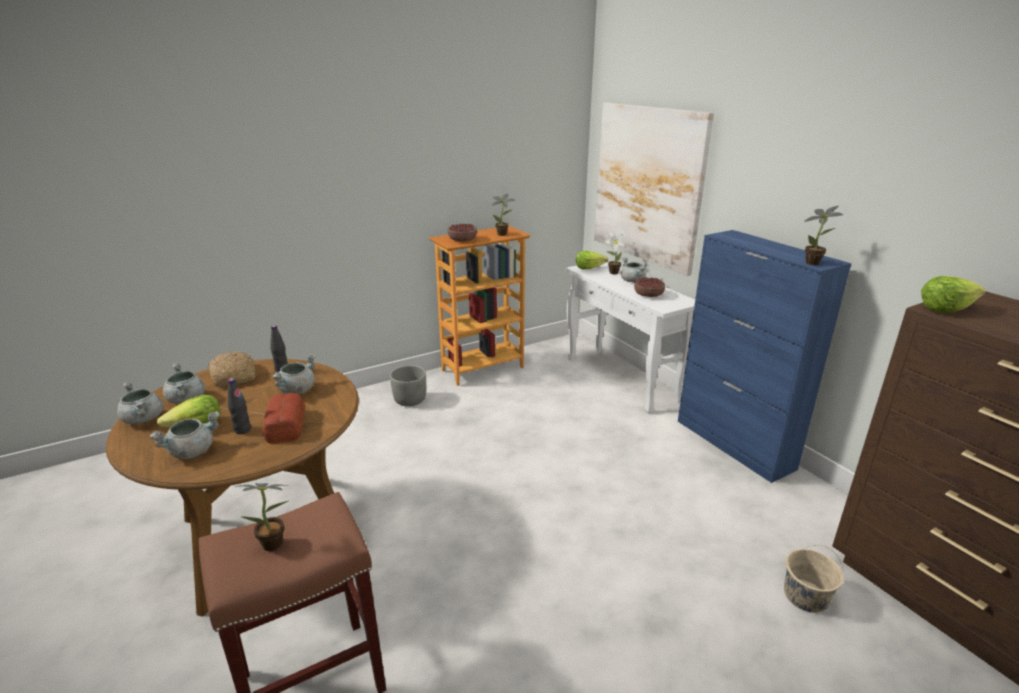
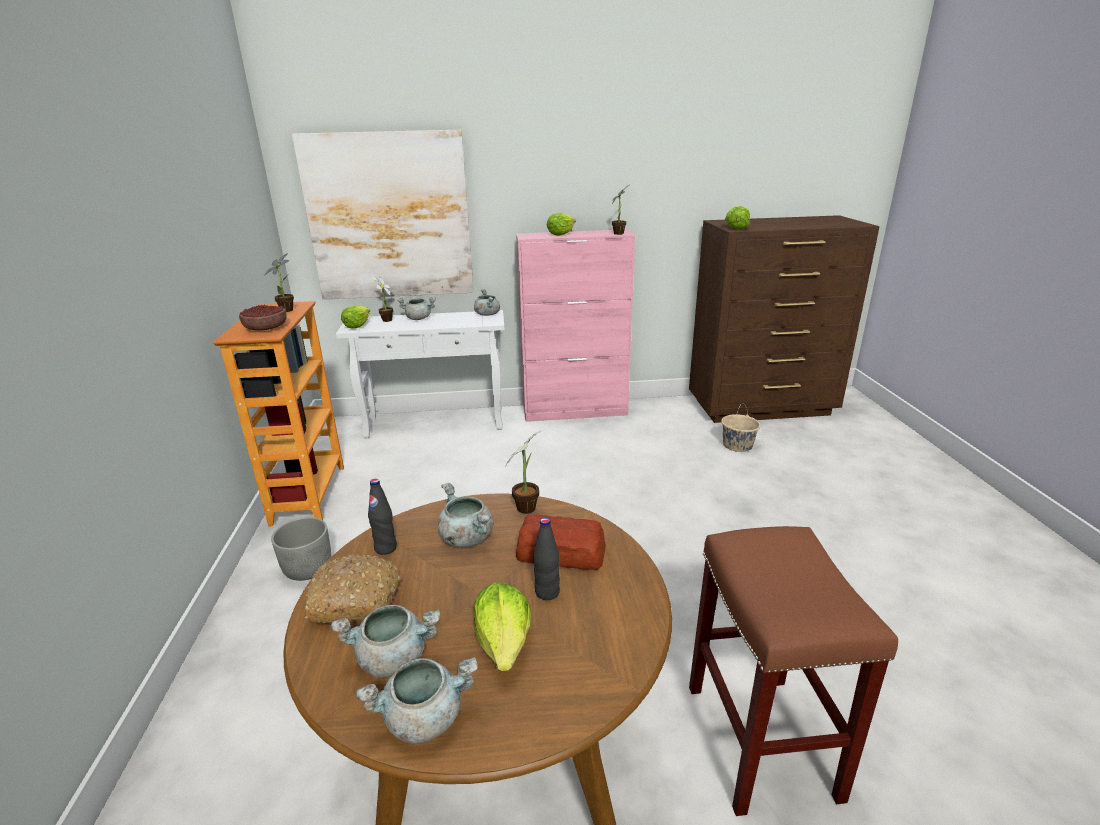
camera: 65 degrees left, 0 degrees up
(192, 451) = (579, 645): grey cooking pot -> grey cooking pot (487, 314)
(276, 545) = (800, 579): potted plant -> potted plant (528, 506)
(648, 294) = (457, 320): bowl -> none
(734, 444) = (575, 411): blue cabinet -> pink cabinet
(760, 243) = (561, 234): none -> lettuce

